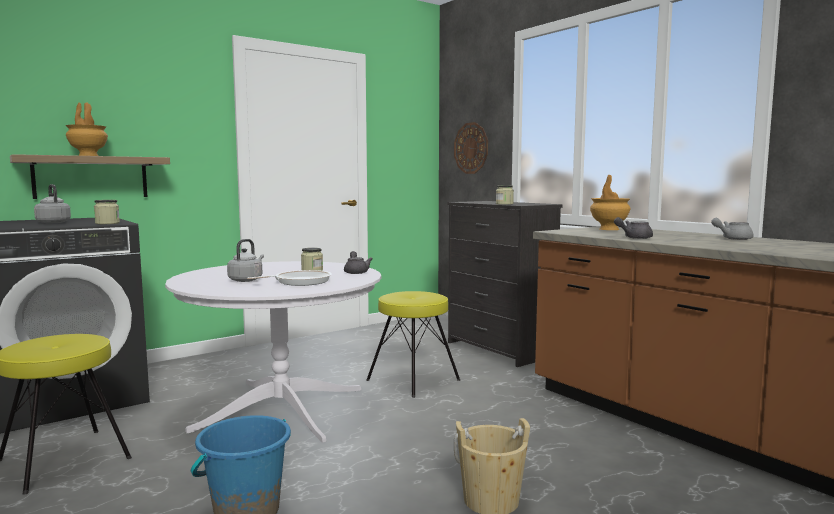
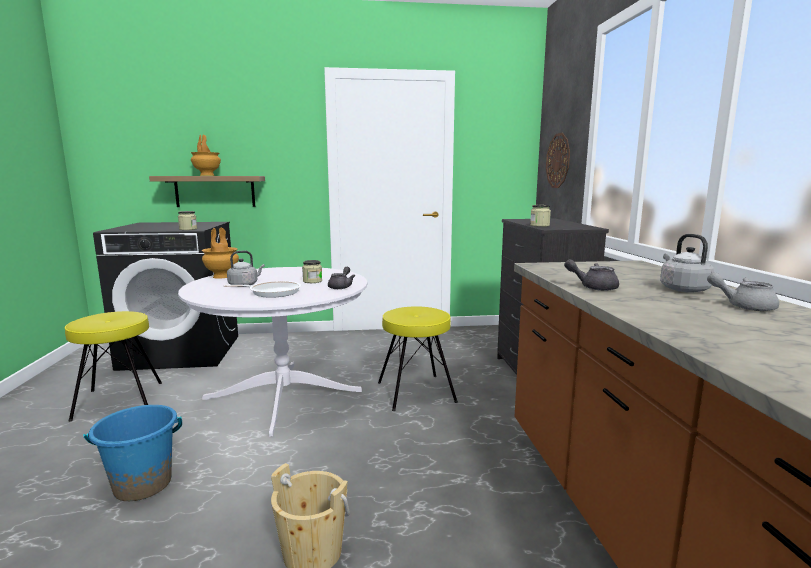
camera: 30 degrees right, 5 degrees up
(53, 222) = (167, 226): grey kettle -> grey kettle (682, 289)
(608, 229) = (617, 267): brown vase -> brown vase (222, 276)

